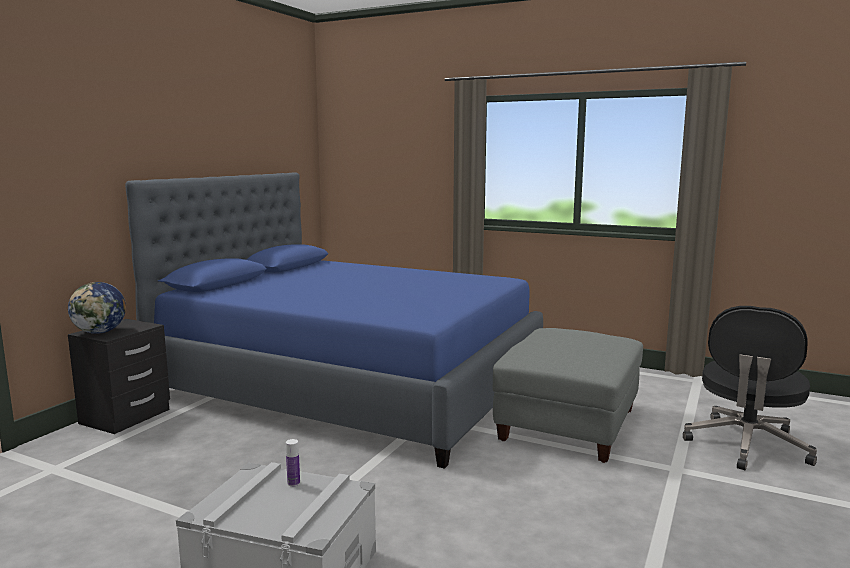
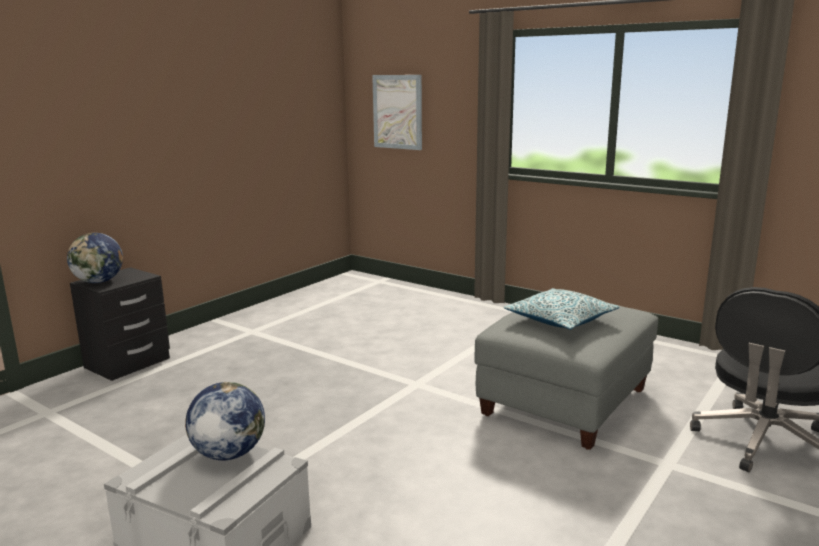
camera: 10 degrees right, 5 degrees up
(293, 483) = (228, 454): bottle -> globe
(352, 384) = (354, 341): blue bed -> none
(372, 170) = (397, 112): none -> picture
(565, 347) = (560, 320): none -> pillow

